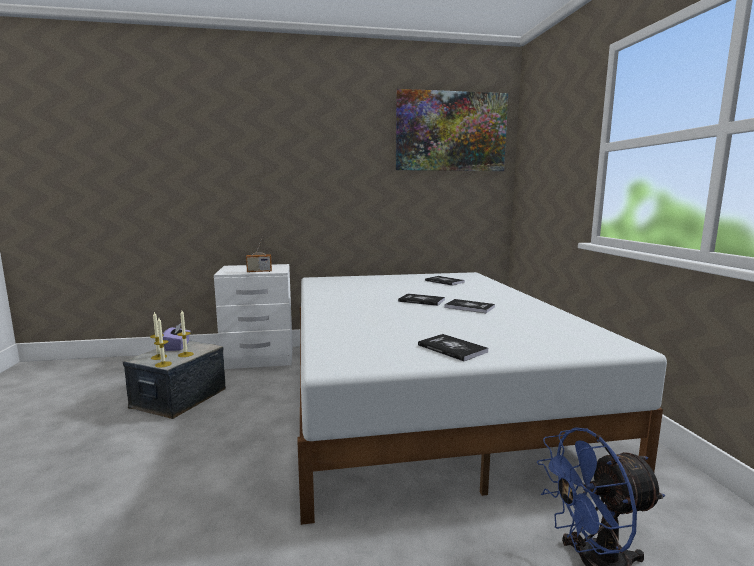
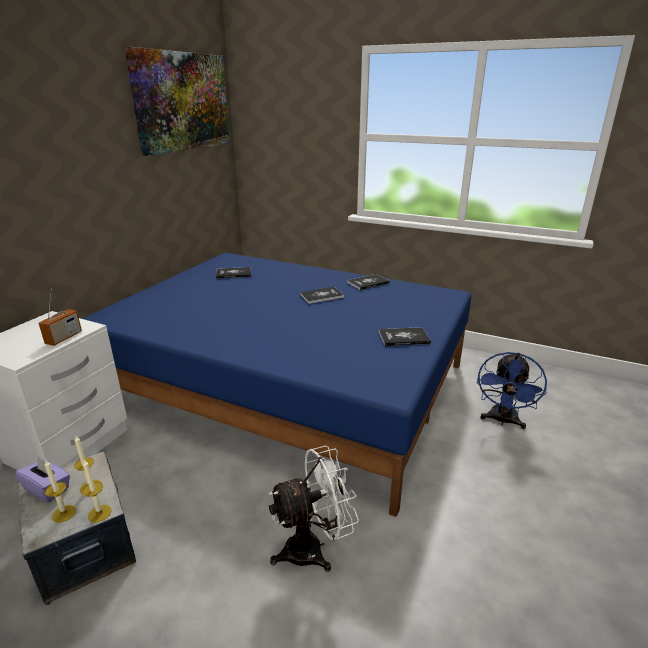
camera: 55 degrees left, 15 degrees up
(225, 487) = (313, 548): none -> white fan
(421, 300) = (277, 303): book -> book (368, 283)
(423, 393) = (288, 383): white bed -> blue bed

